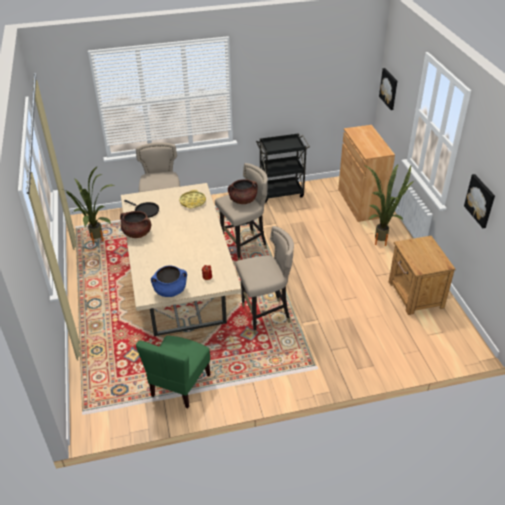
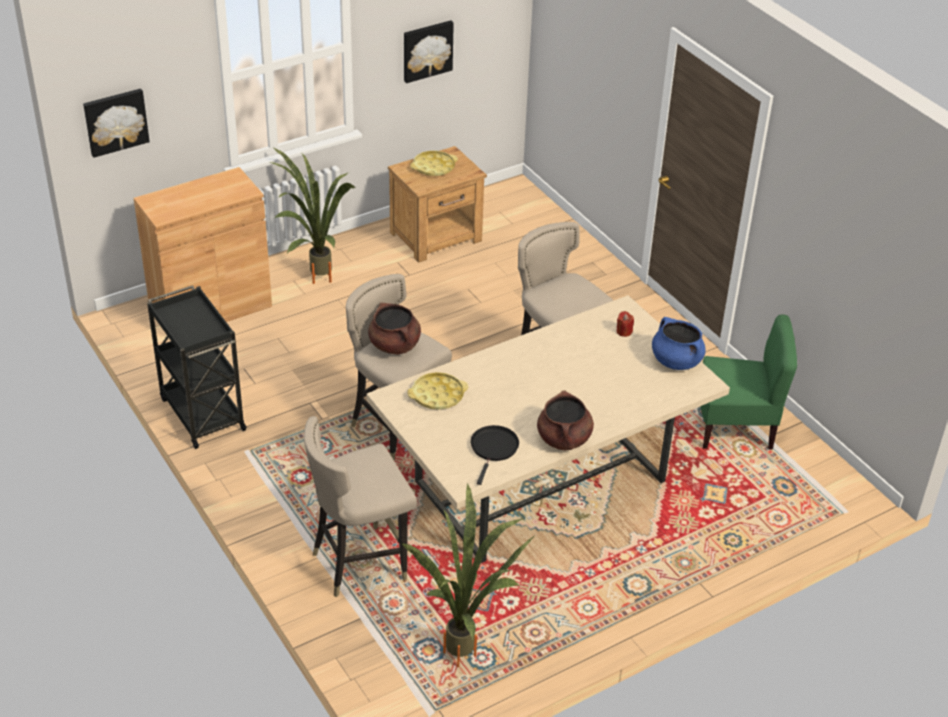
camera: 110 degrees left, 0 degrees up
(427, 254) = (433, 167): none -> yellow tray

